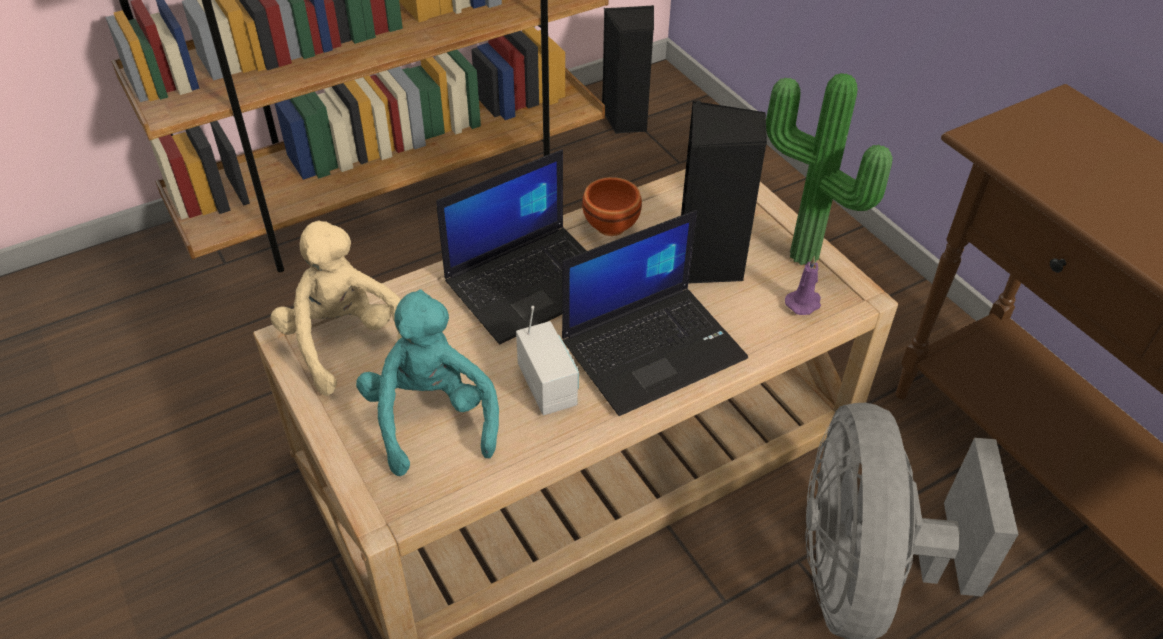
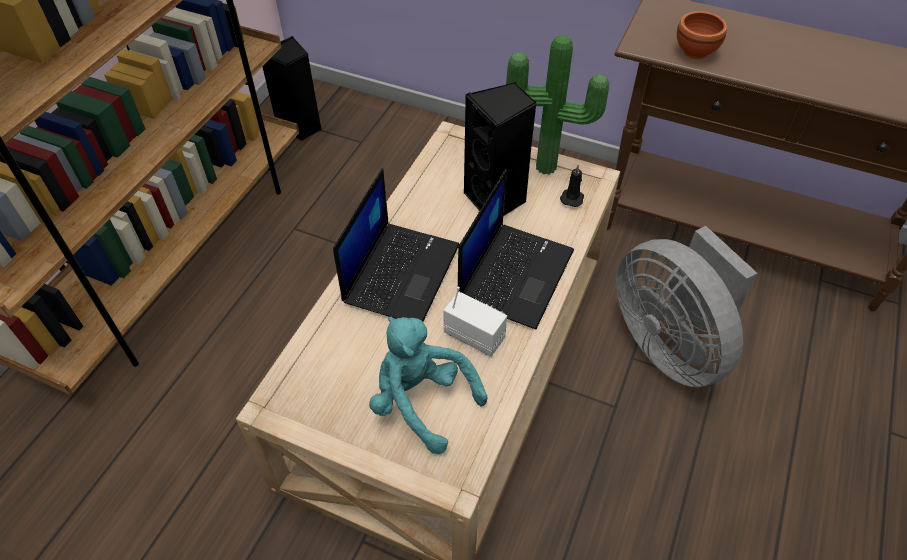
camera: 35 degrees left, 5 degrees up
(345, 342) = (312, 386): beige plush toy -> none
(610, 227) = (416, 208): brown bowl -> brown bowl (695, 53)
(804, 303) = (572, 197): purple candle -> black candle

